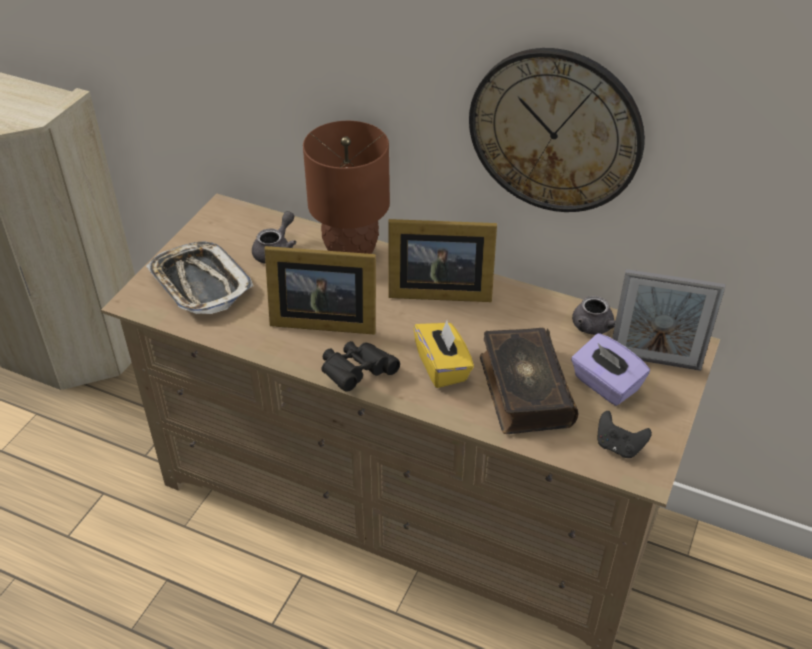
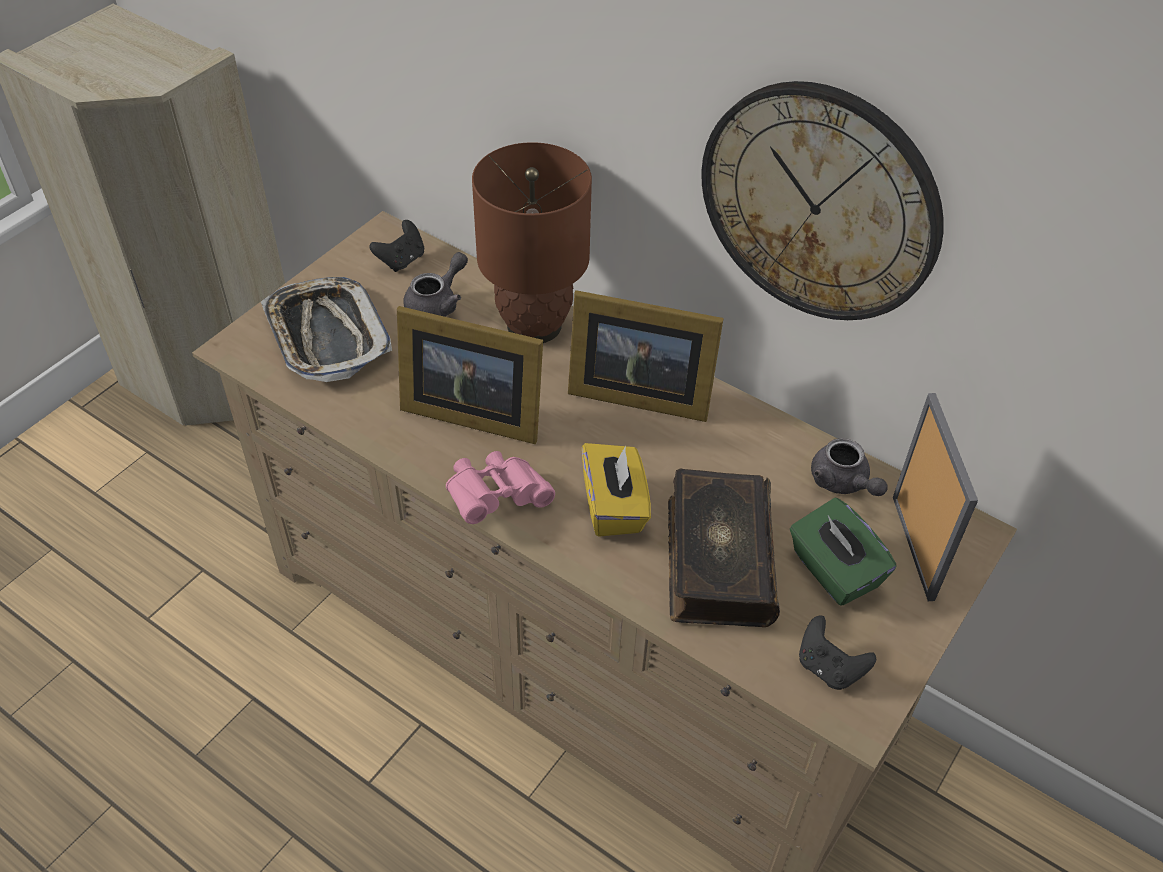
camera: 10 degrees right, 5 degrees up
(241, 225) = (401, 260): none -> black game controller
(357, 374) = (496, 497): black binoculars -> pink binoculars
(605, 385) = (833, 571): purple tissue box -> green tissue box
(654, 361) = (913, 547): picture frame -> picture frame turned 120 degrees counterclockwise

